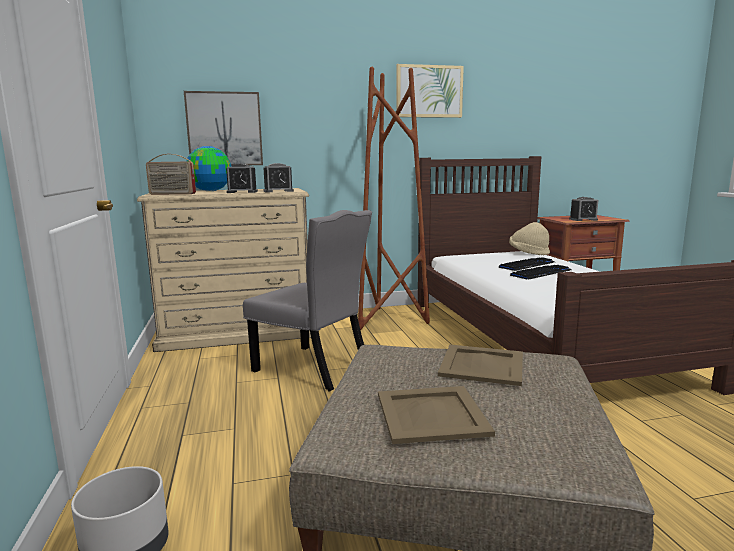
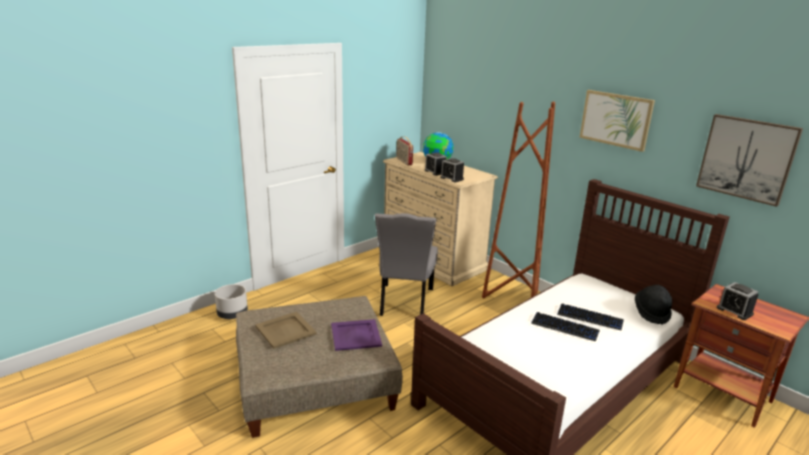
camera: 60 degrees right, 10 degrees up
(224, 129) = (463, 120): picture -> picture (746, 158)
(482, 365) = (355, 335): beige tray -> purple tray
(528, 253) = (651, 313): beige hat -> black hat

